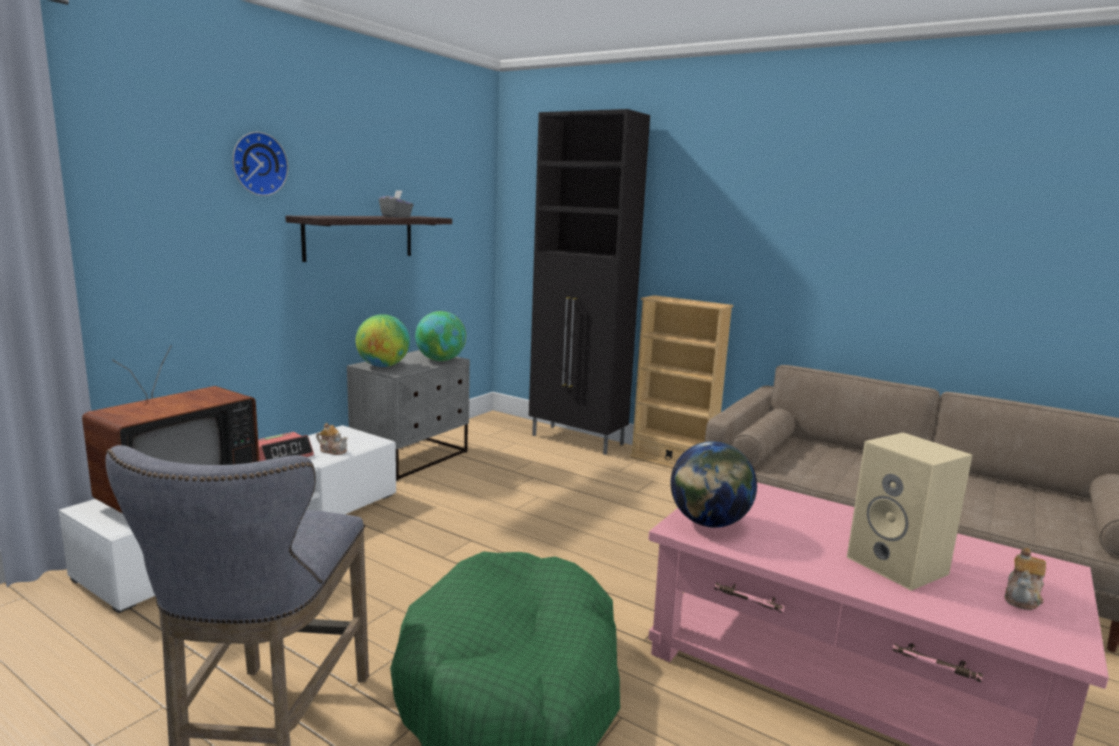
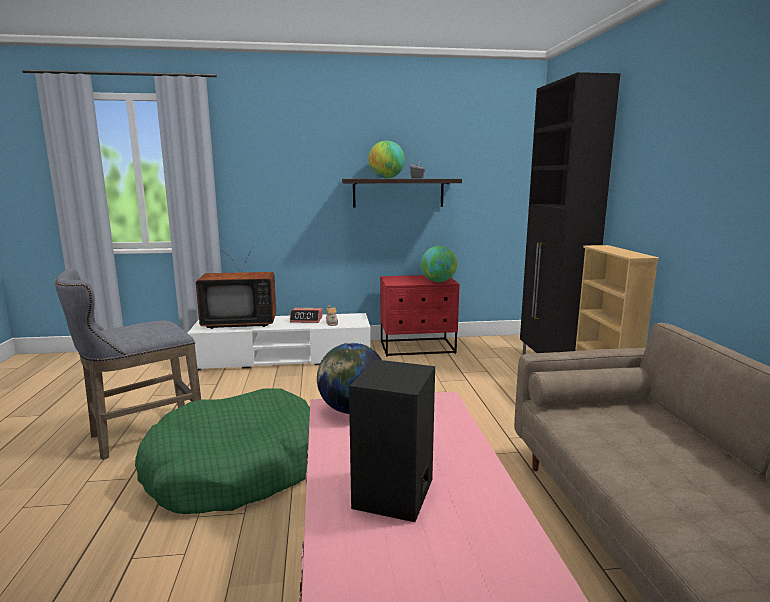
camera: 50 degrees right, 0 degrees up
(258, 164) = (324, 148): wall clock -> none
(383, 366) = (396, 279): globe -> globe (386, 178)
(412, 458) = (418, 348): grey nightstand -> red nightstand
(900, 566) = (394, 495): beige speaker -> black speaker
(1022, 598) = (421, 574): teapot -> none

